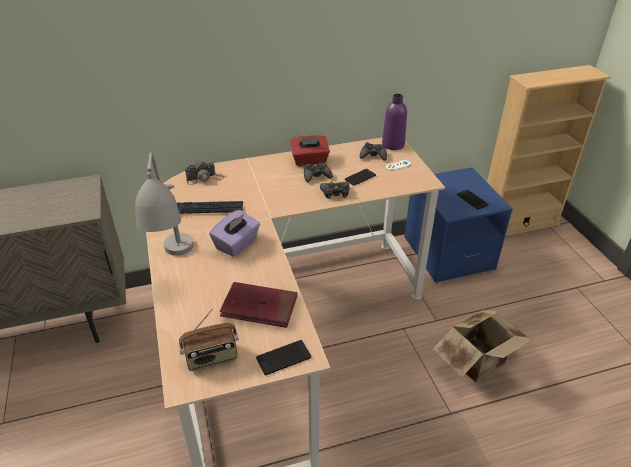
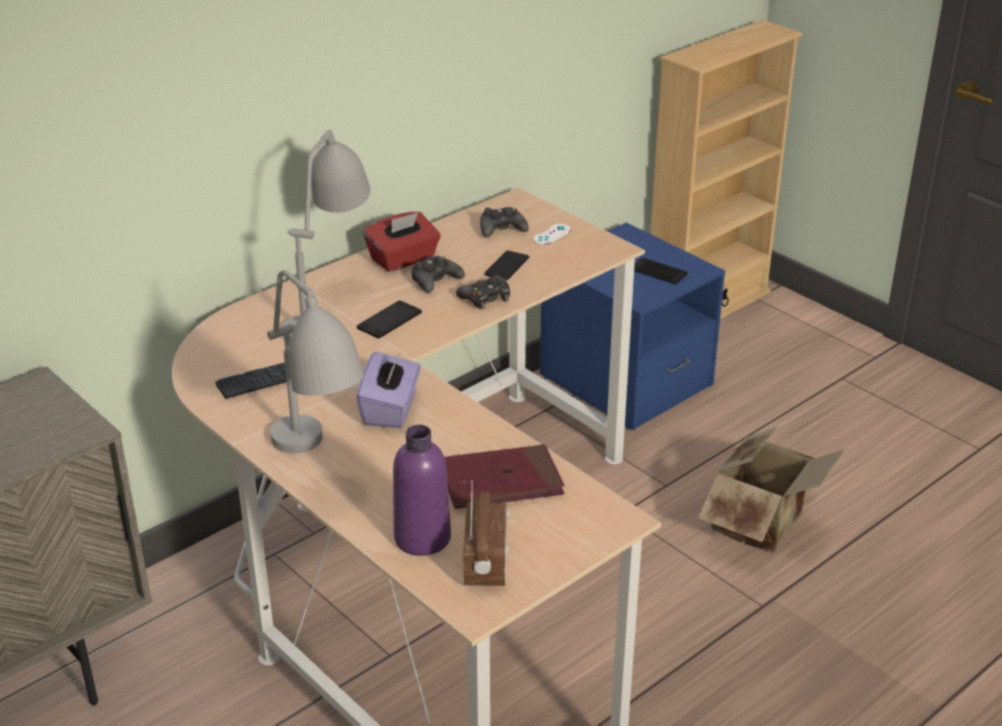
camera: 25 degrees left, 5 degrees down
(205, 178) = (246, 328): camera -> none
(212, 358) = (487, 564): radio -> radio turned 45 degrees counterclockwise
(253, 178) = (331, 309): none -> grey table lamp
(283, 358) = (589, 531): phone -> phone (389, 320)
(393, 144) = (520, 205): purple bottle -> purple bottle (422, 538)

